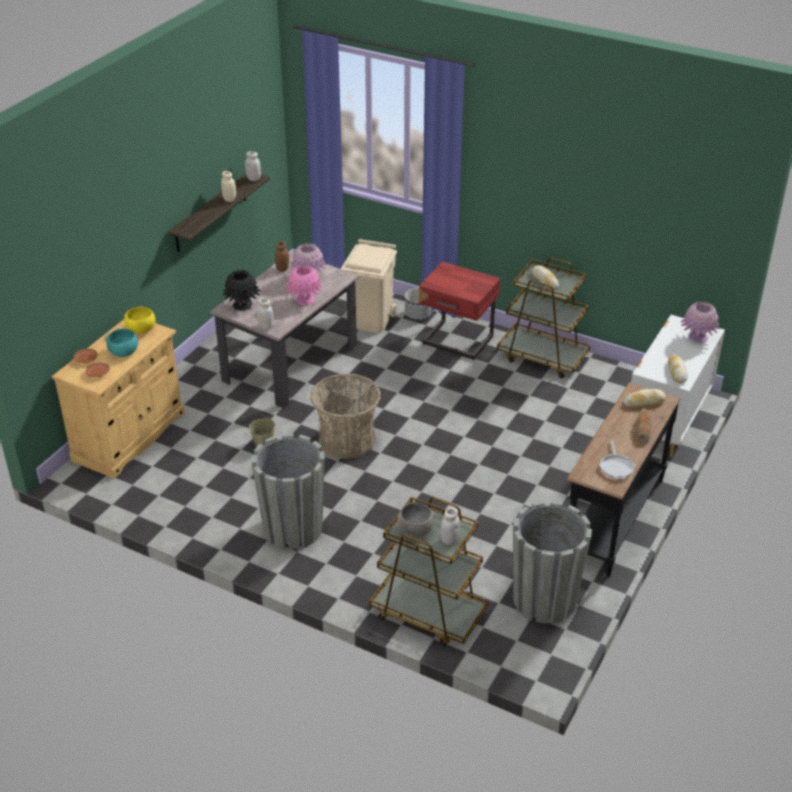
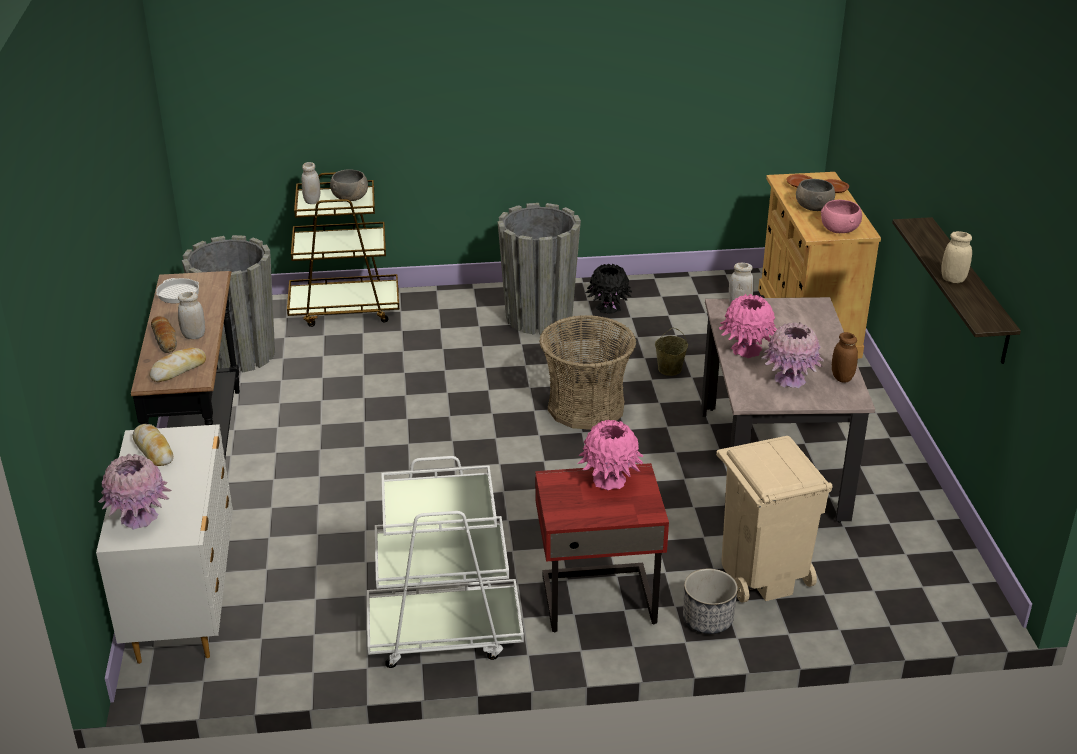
camera: 145 degrees right, 5 degrees down
(124, 352) = (813, 207): turquoise bowl -> grey bowl
(141, 329) = (839, 229): yellow bowl -> pink bowl
(242, 305) = (806, 315): black vase -> black vase (608, 308)
(253, 179) = (988, 320): white jar -> white jar (194, 336)
(447, 285) = (609, 480): none -> pink vase
(543, 357) = (443, 632): brown cart -> white cart
(544, 280) = (447, 501): bread -> none

